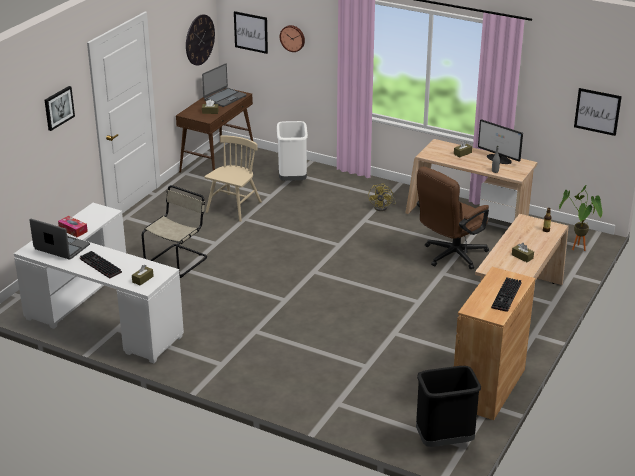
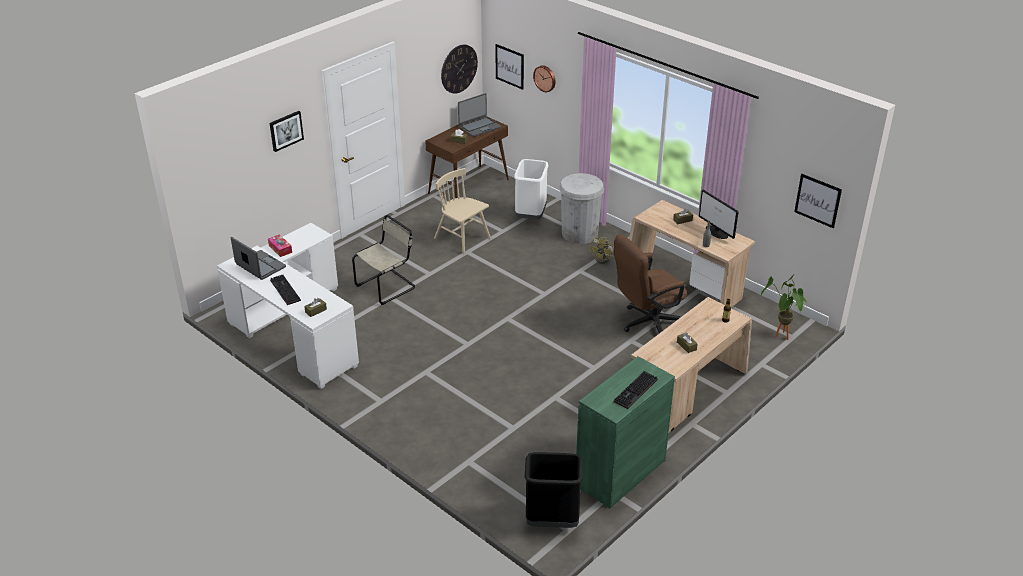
camera: 15 degrees right, 5 degrees up
(234, 207) = (462, 238): beige chair -> beige chair turned 90 degrees counterclockwise
(348, 188) = (579, 233): none -> white trash can
(488, 387) = (620, 472): brown cabinet -> green cabinet

